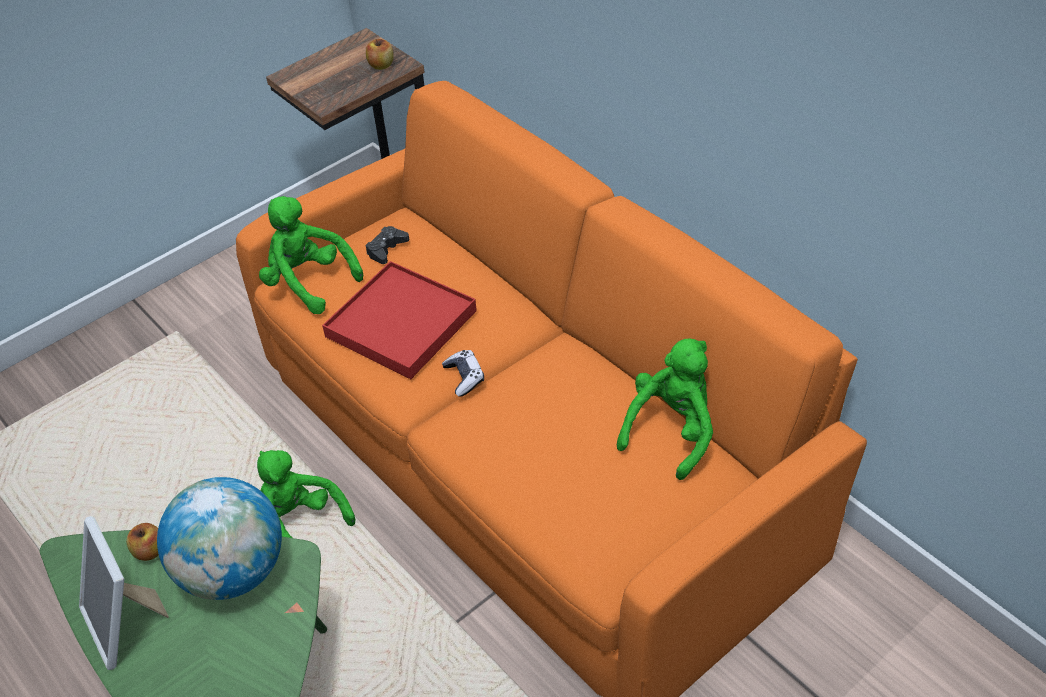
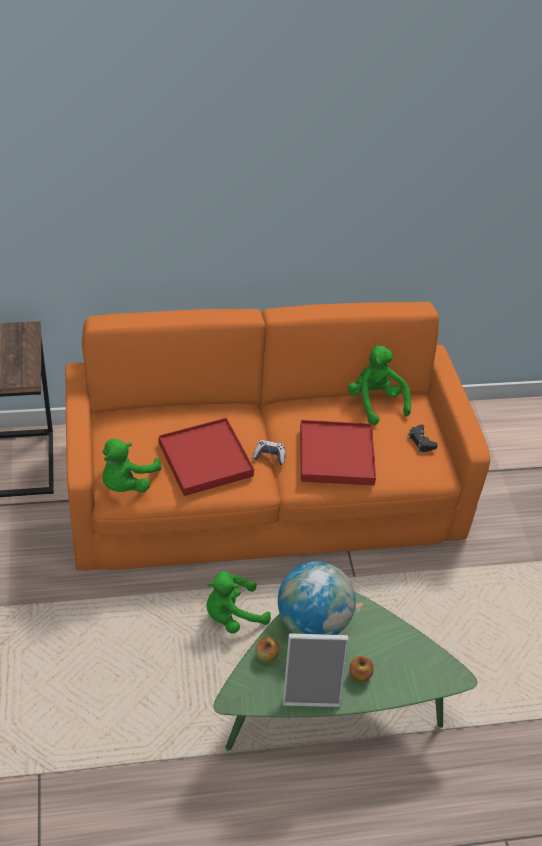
camera: 65 degrees left, 0 degrees up
(308, 282) = (126, 482): green plush toy -> green plush toy turned 45 degrees counterclockwise
(381, 65) = (18, 337): apple -> apple (359, 674)
(386, 249) = (134, 435): black game controller -> black game controller (421, 441)
(522, 440) = (336, 455): none -> red tray

